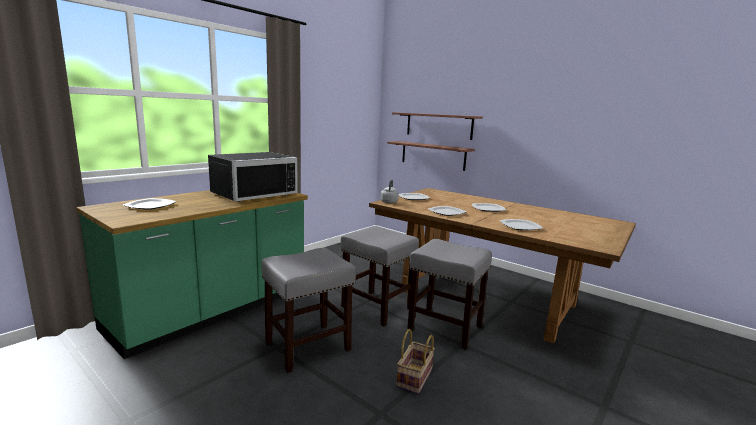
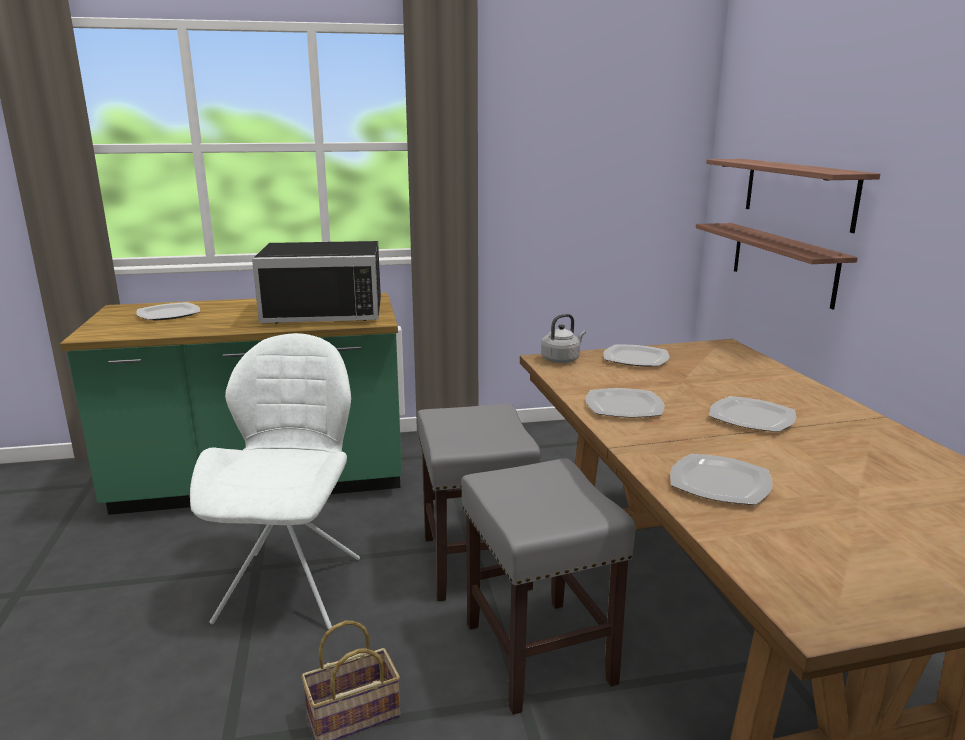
camera: 40 degrees right, 5 degrees up
(308, 346) = (292, 585): grey stool -> white chair

